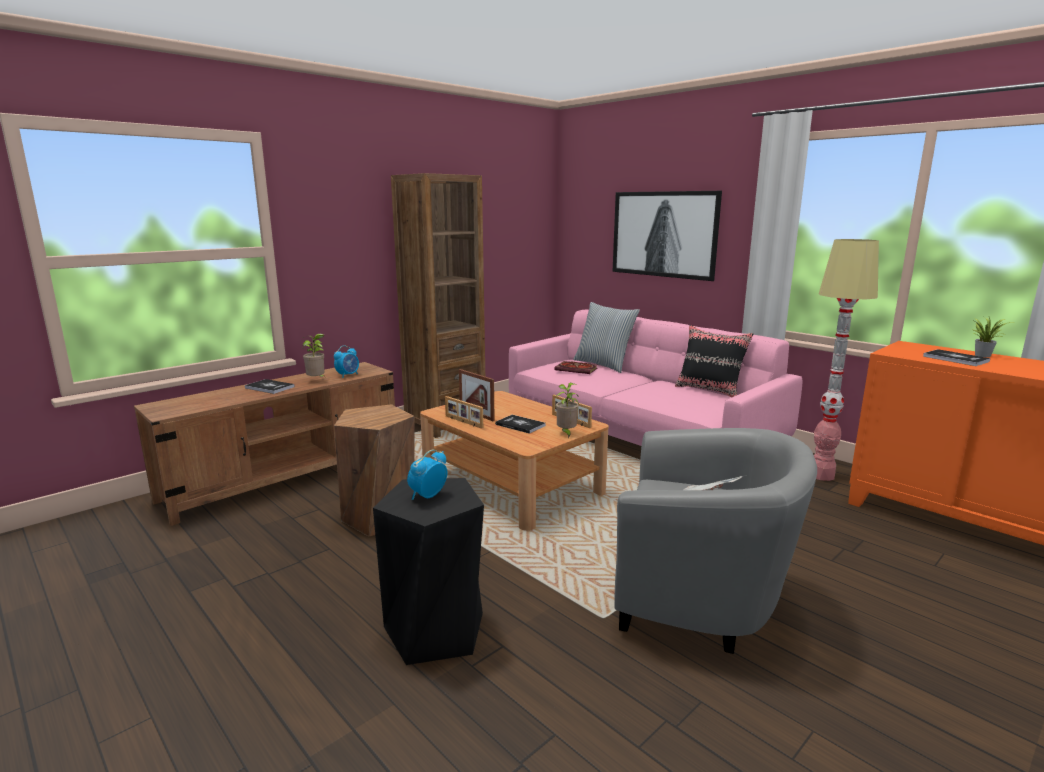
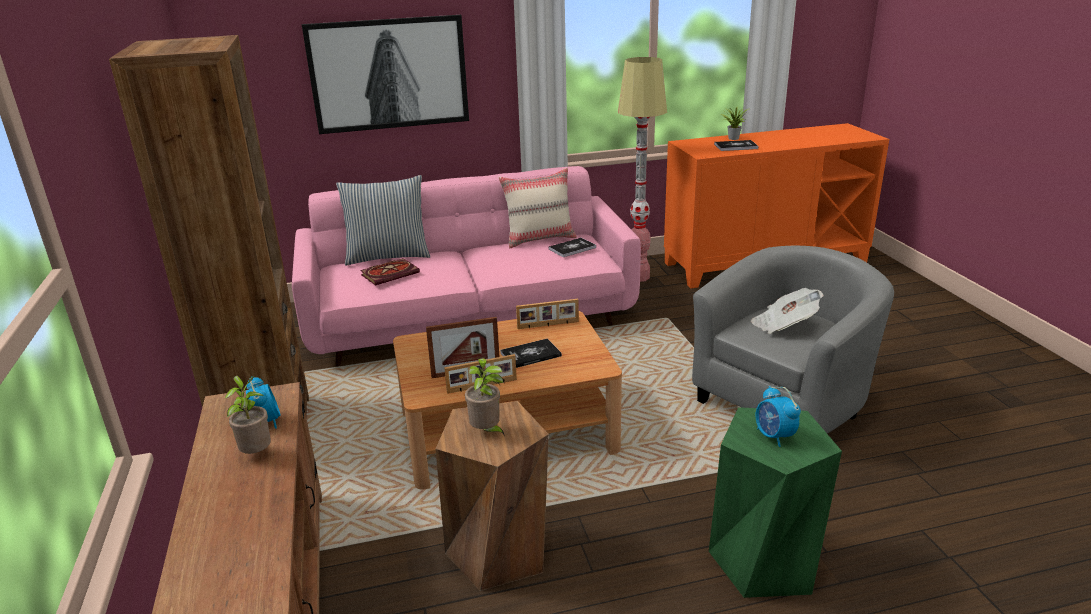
camera: 60 degrees left, 10 degrees up
(269, 387) = (234, 507): book -> book (572, 248)
(435, 630) = (764, 561): black stool -> green stool
(566, 433) = (581, 337): potted plant -> potted plant (487, 432)
(709, 390) = (539, 239): black pillow -> beige pillow

